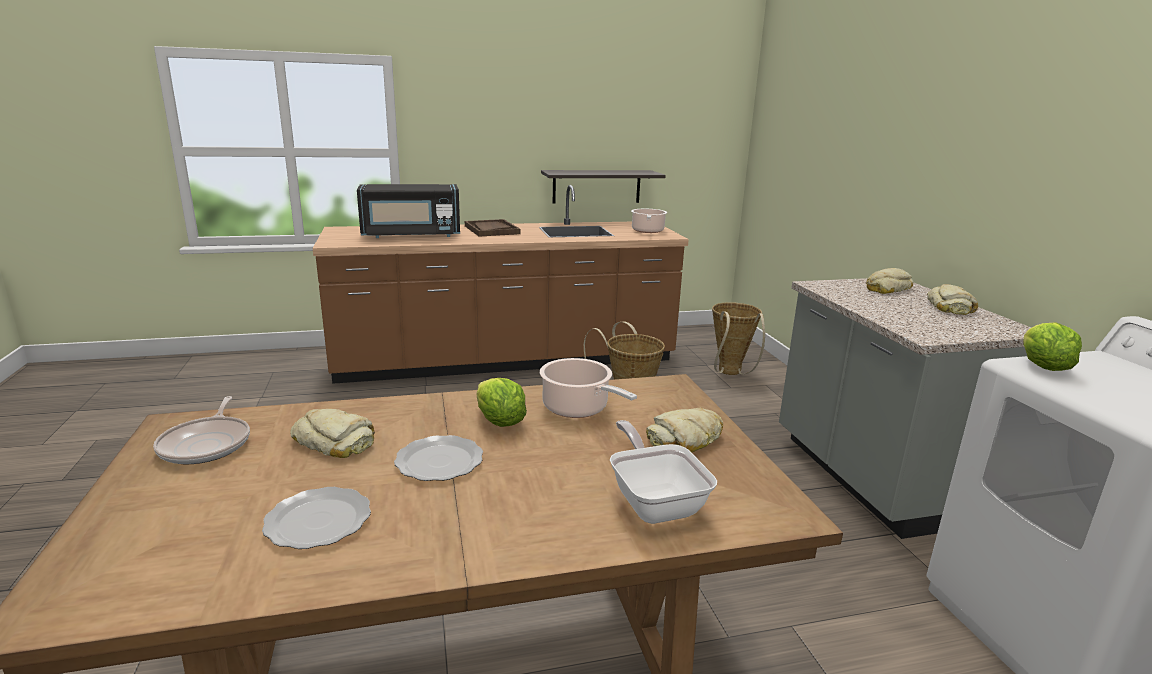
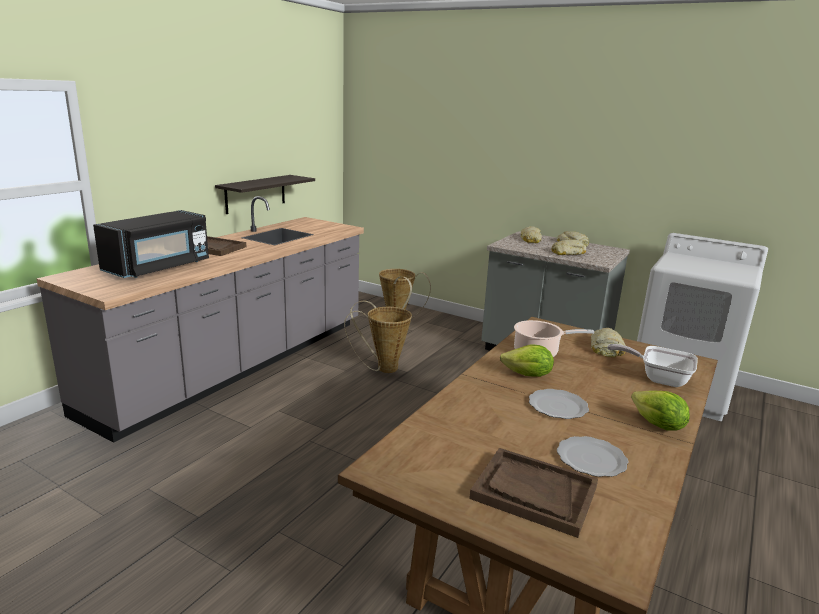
camera: 45 degrees left, 0 degrees up
(193, 510) = (533, 493): none -> brown tray
(207, 444) = (434, 464): frying pan -> none
(335, 441) = (490, 424): bread -> bread (567, 252)
(506, 360) = (238, 364): brown counter -> grey counter
(647, 231) = (324, 226): cooking pot -> none
(1042, 367) = (673, 264): lettuce -> lettuce (658, 425)

